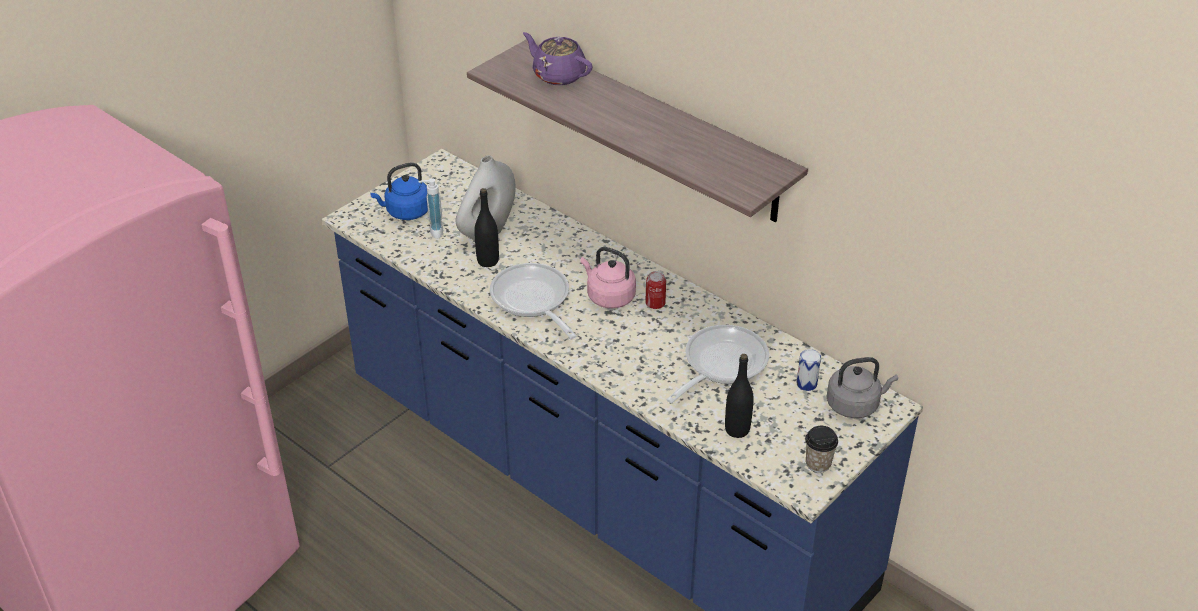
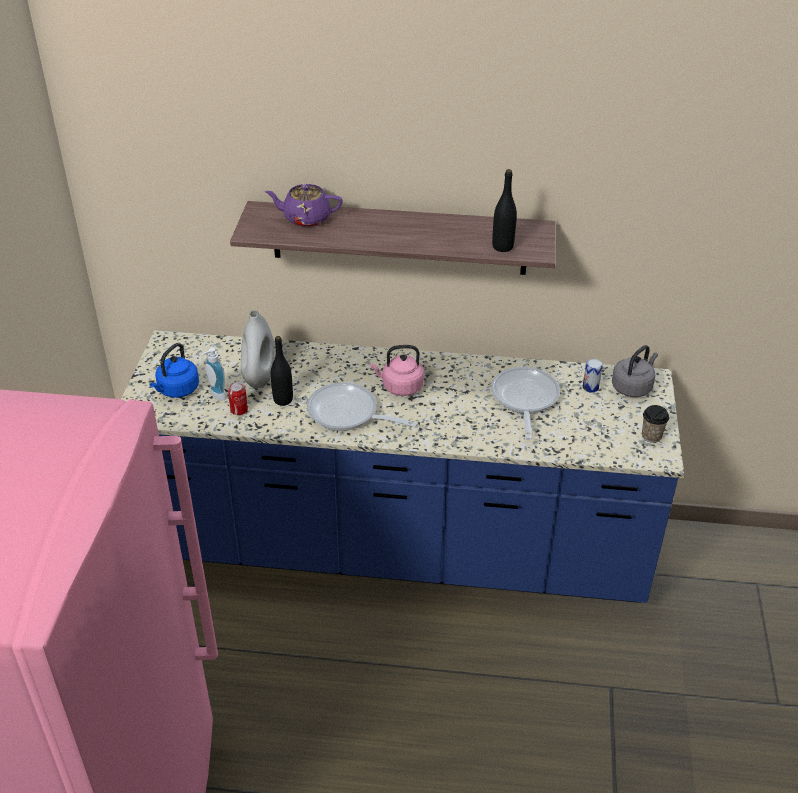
camera: 35 degrees left, 0 degrees up
(655, 304) = (437, 378): can -> can (239, 410)
(737, 430) = (580, 438): black bottle -> black bottle (502, 247)

